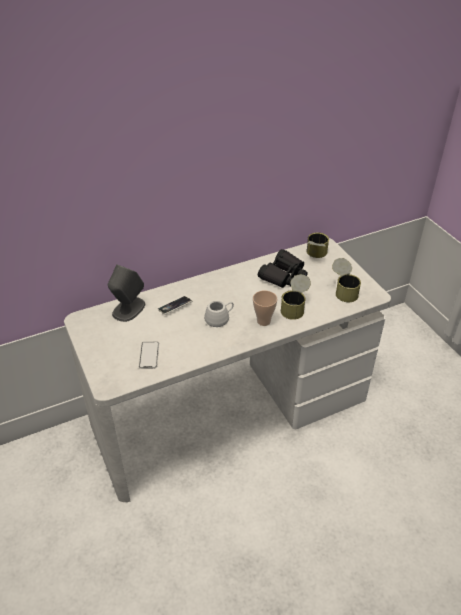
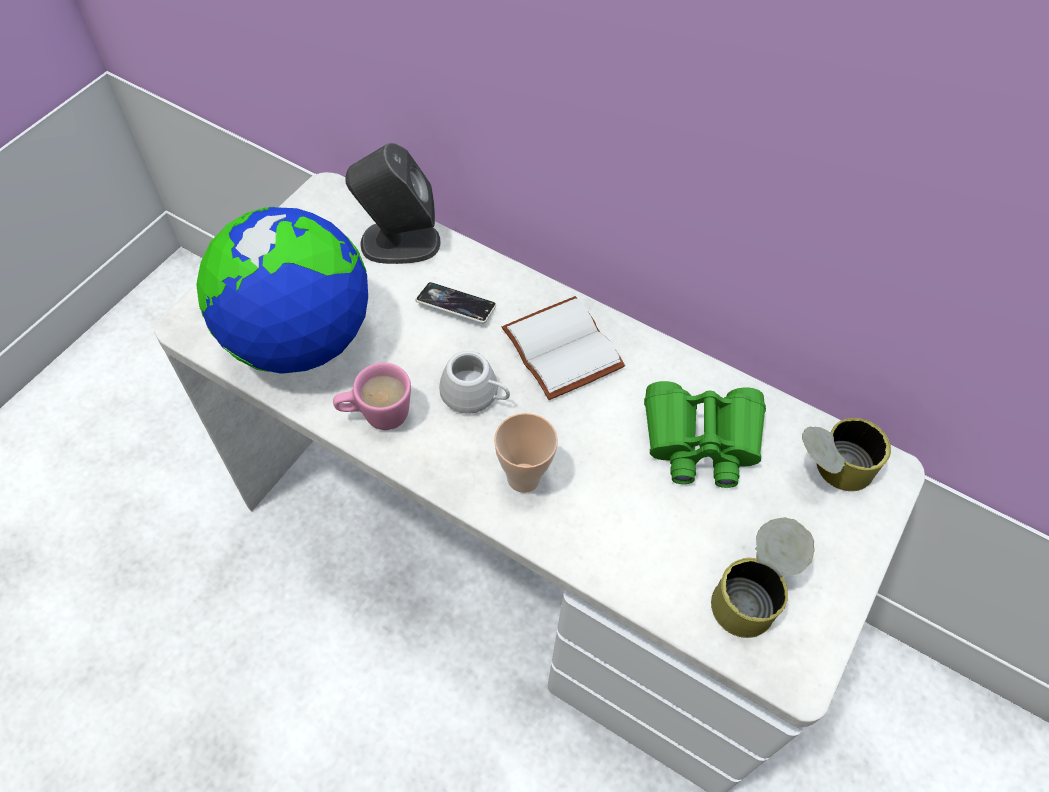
camera: 55 degrees right, 15 degrees up
(149, 355) = (300, 339): phone -> globe
(205, 347) = (376, 415): none -> pink mug
(218, 290) = (558, 349): none -> white book
(283, 275) = (701, 441): black binoculars -> green binoculars
(295, 307) = (614, 515): can -> none

